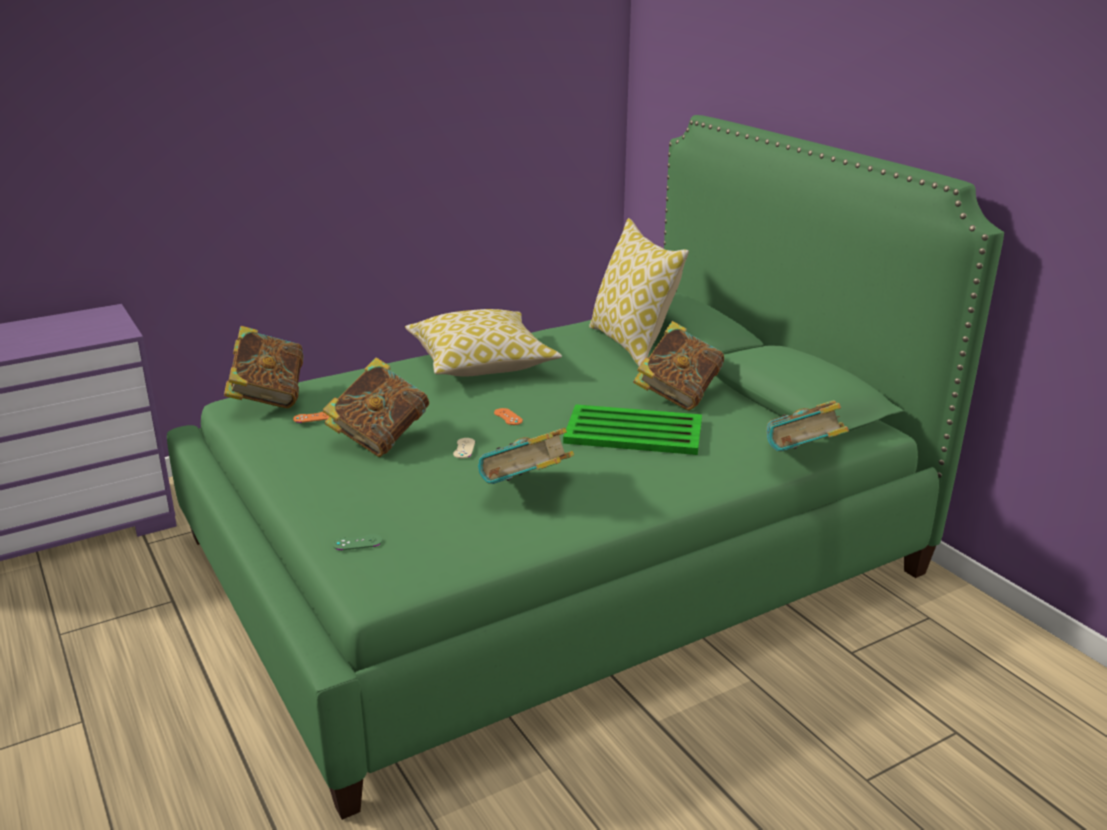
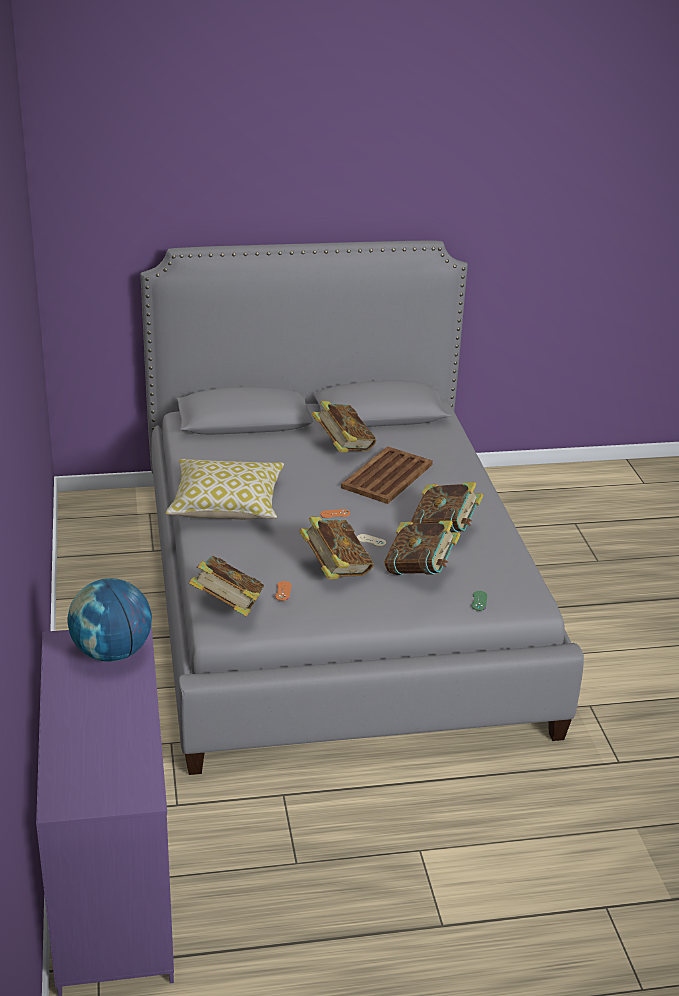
camera: 70 degrees left, 5 degrees up
(87, 331) = (112, 652): none -> globe
(552, 554) = (334, 600): green bed -> grey bed
(632, 431) = (386, 476): green tray -> brown tray
(633, 345) = (243, 439): pillow -> none
(803, 459) = (457, 436): book -> book (420, 571)

